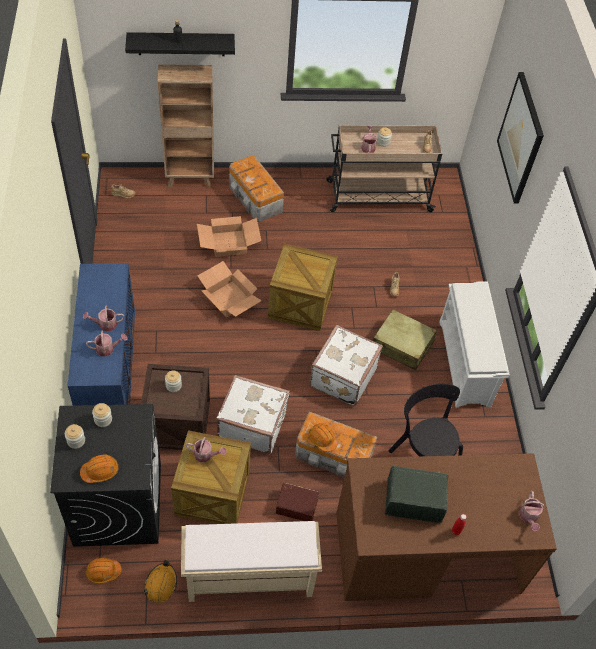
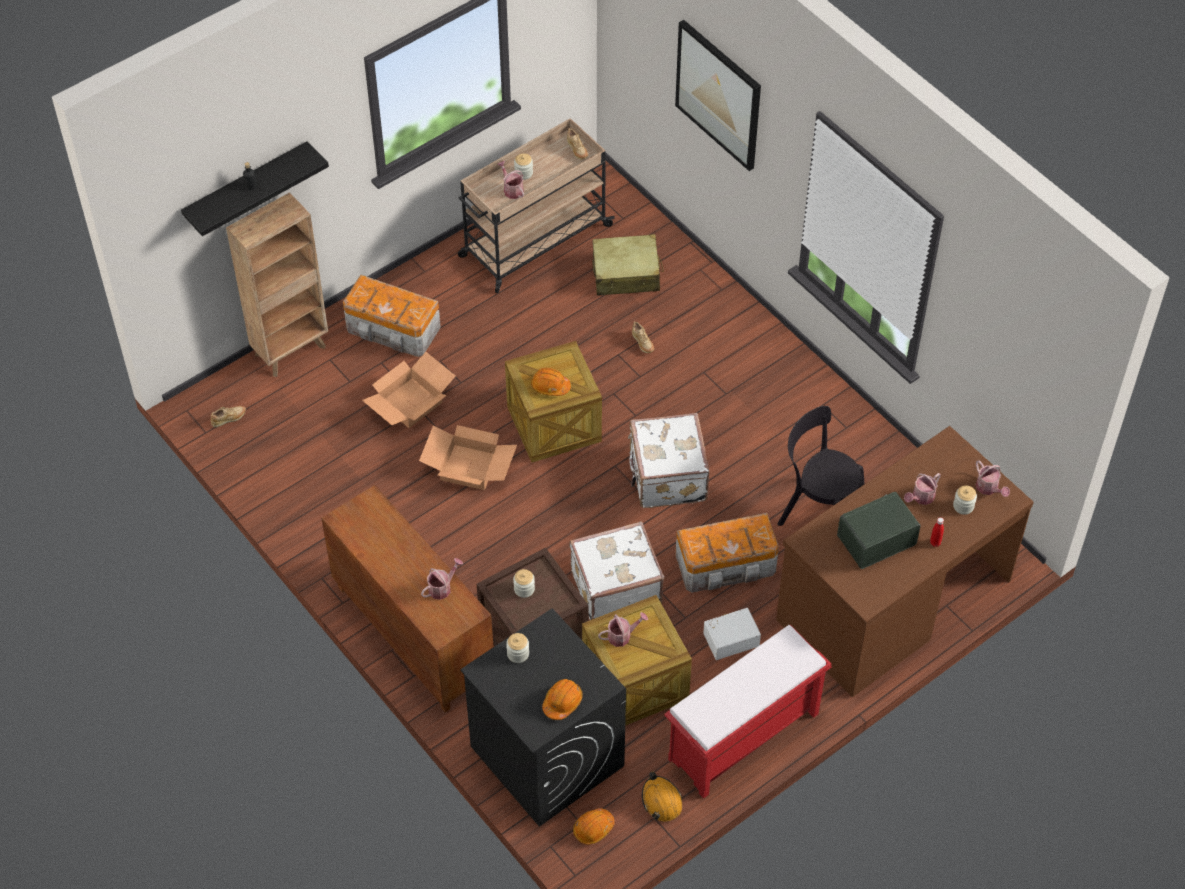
camera: 30 degrees left, 0 degrees up
(76, 441) = (511, 690): jar -> jar (963, 506)
(105, 324) = (414, 564): watering can -> watering can (921, 497)
(109, 375) = (411, 634): blue cabinet -> brown cabinet
(248, 578) = (742, 738): beige bench -> red bench
(296, 505) = (730, 638): brown storage box -> white storage box
(322, 439) = (715, 550): orange hard hat -> orange hard hat (550, 386)
(402, 345) = (703, 403): beige suitcase -> beige suitcase (626, 274)
(465, 363) = (783, 382): white shoe rack -> none

